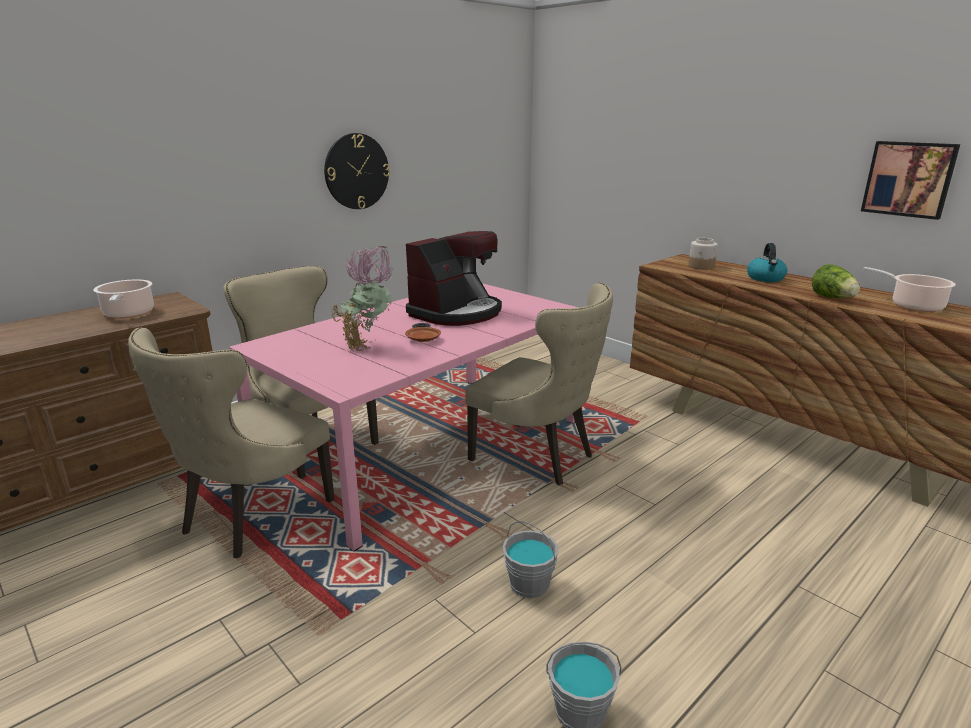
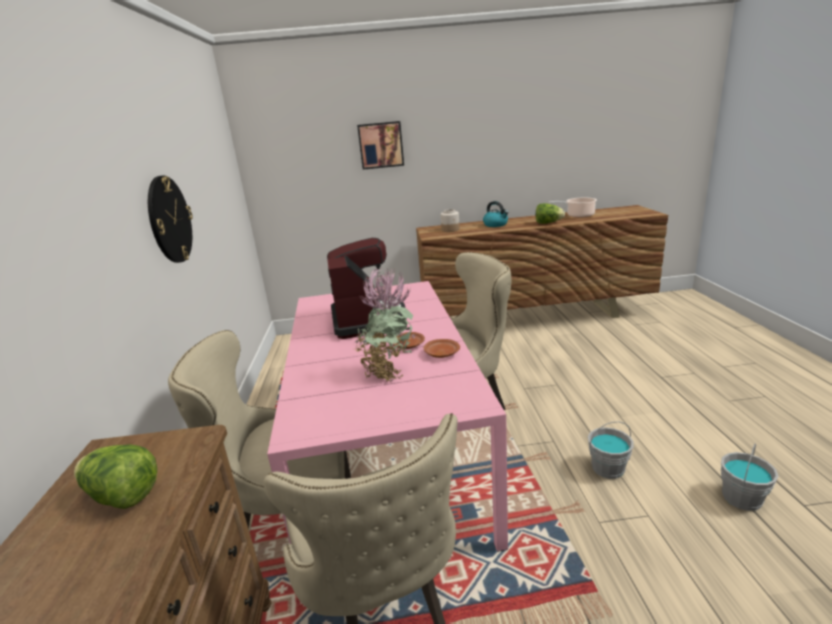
camera: 50 degrees left, 0 degrees up
(128, 314) = (122, 496): cooking pot -> lettuce
(422, 355) = (441, 353): none -> brown plate
(909, 179) = (546, 147): picture -> picture (381, 145)

